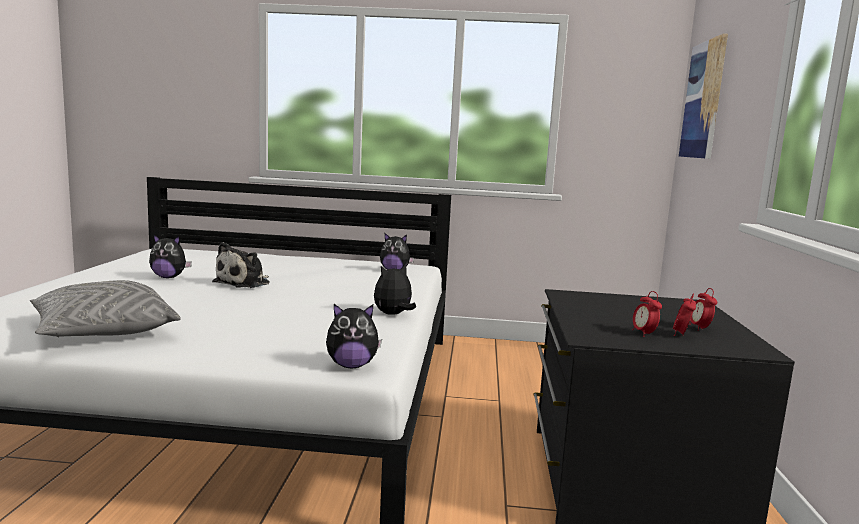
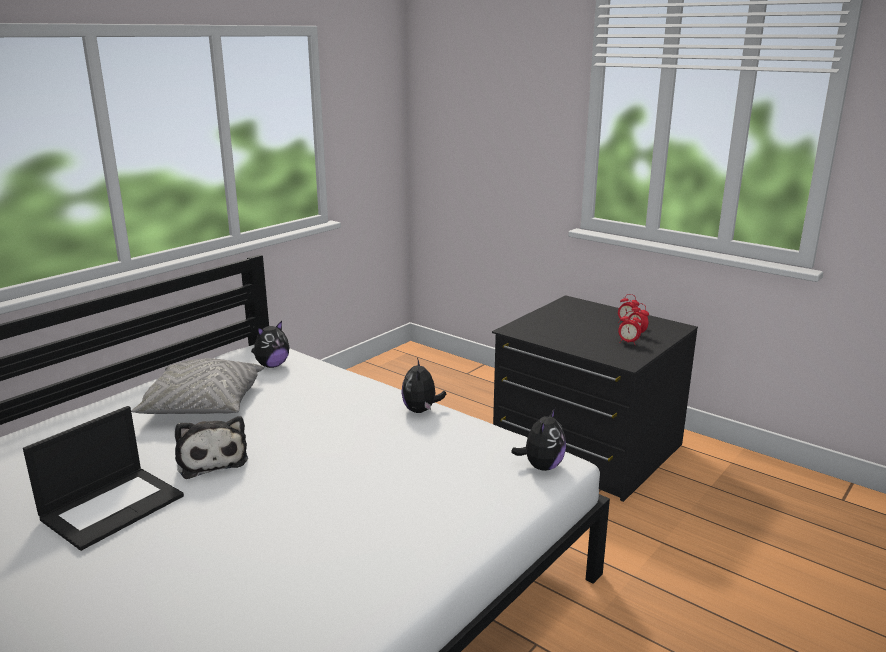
camera: 55 degrees left, 10 degrees up
(103, 332) = (322, 587): grey pillow -> grey pillow (203, 406)
(169, 277) = (113, 506): plush toy -> laptop
(703, 100) = (457, 114): picture -> none

